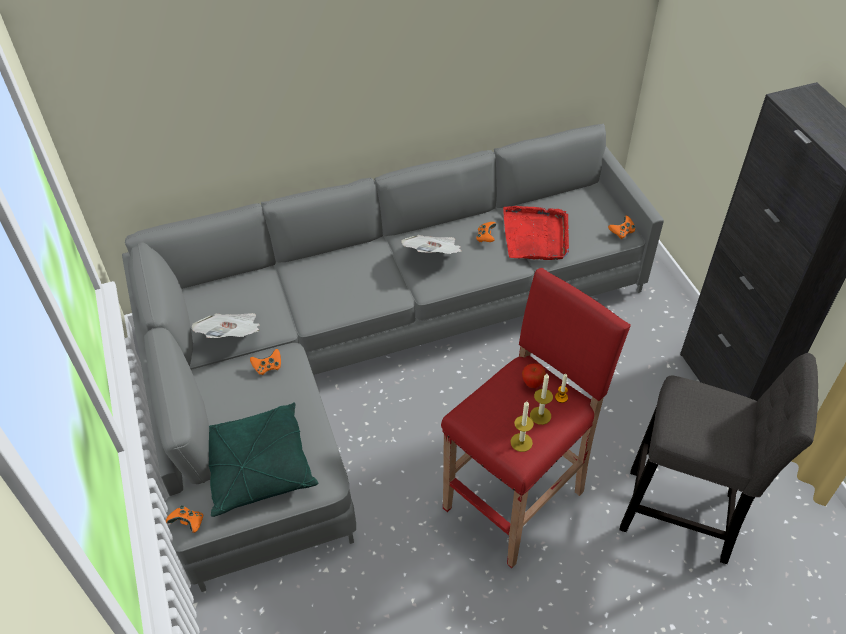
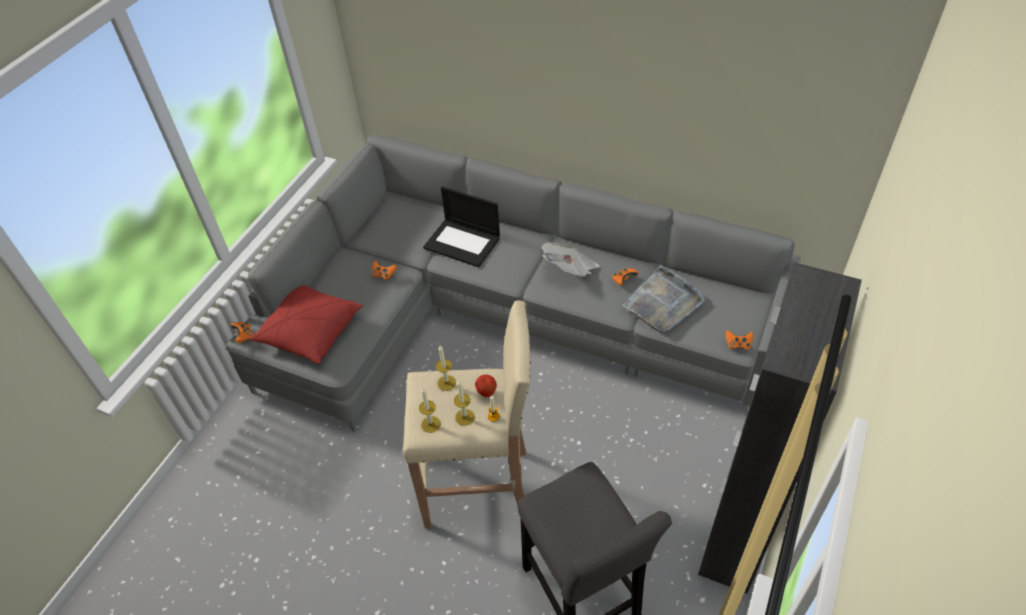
camera: 45 degrees right, 0 degrees up
(232, 336) = (386, 241): newspaper -> none
(258, 467) = (311, 331): green pillow -> red pillow
(311, 291) = (463, 242): none -> laptop
(490, 400) = (446, 383): none -> candle
(516, 498) = (480, 487): red stool -> beige stool
(536, 235) = (663, 303): red tray -> grey tray

